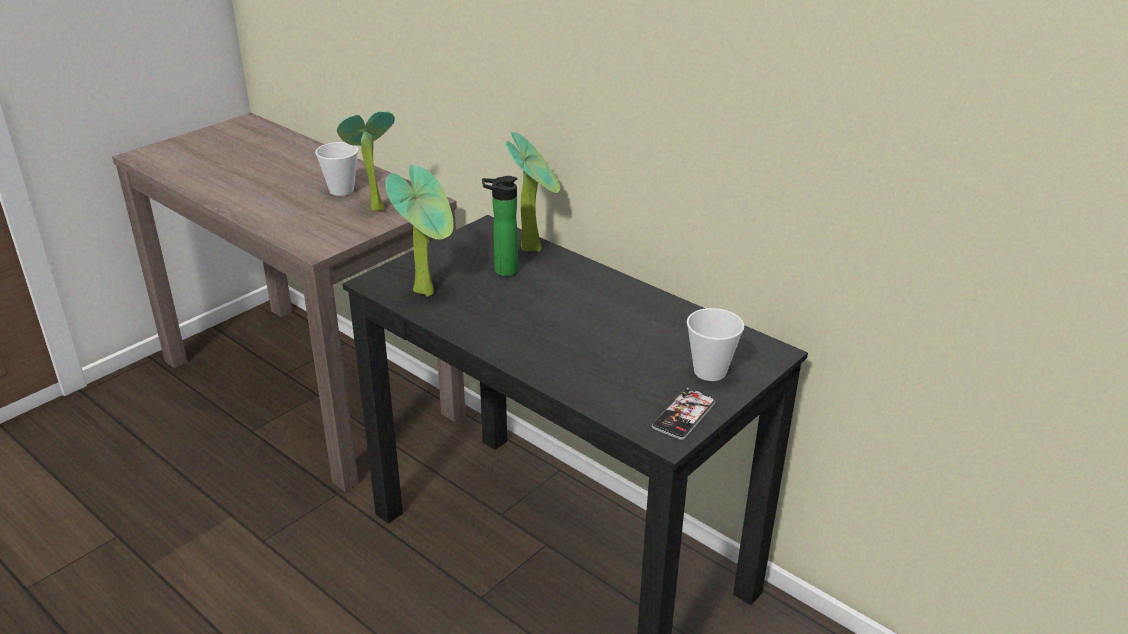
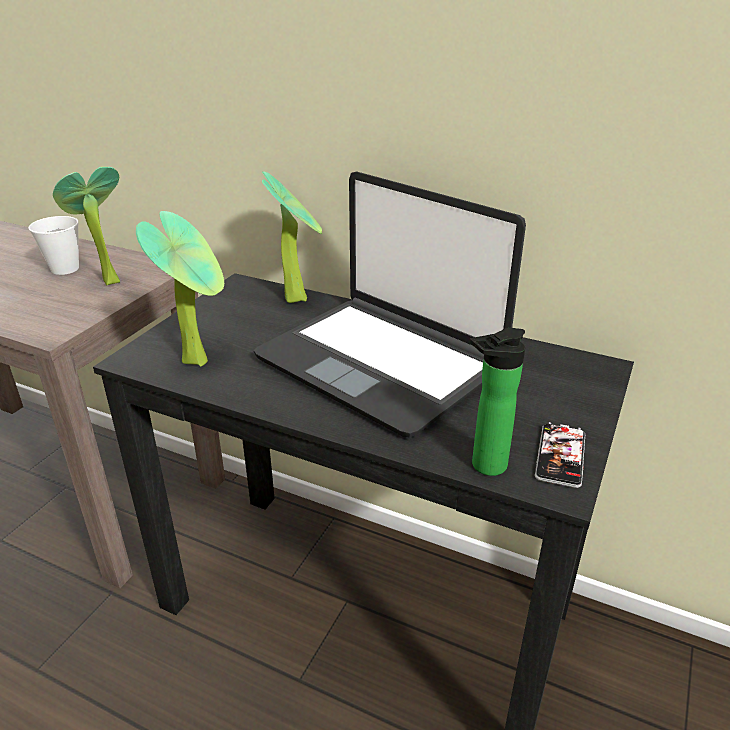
camera: 15 degrees left, 0 degrees up
(502, 271) = (275, 326): bottle -> bottle (484, 466)
(578, 317) = (381, 362): none -> laptop
(710, 371) = (554, 399): cup -> none

